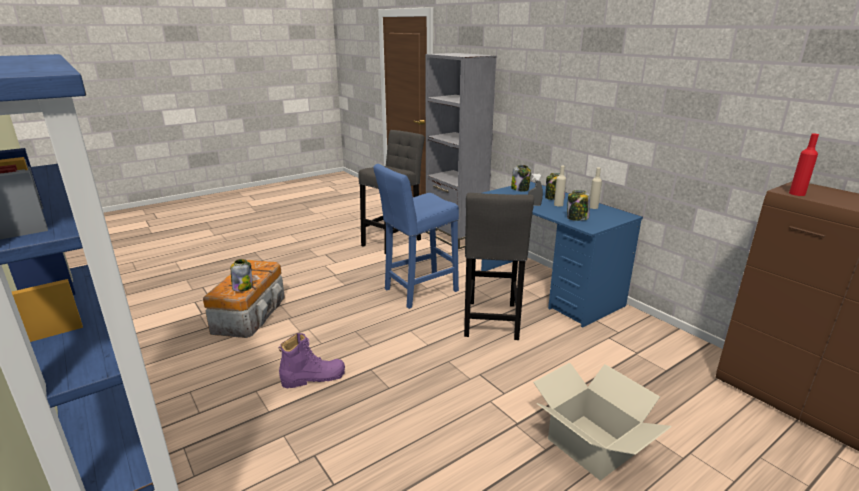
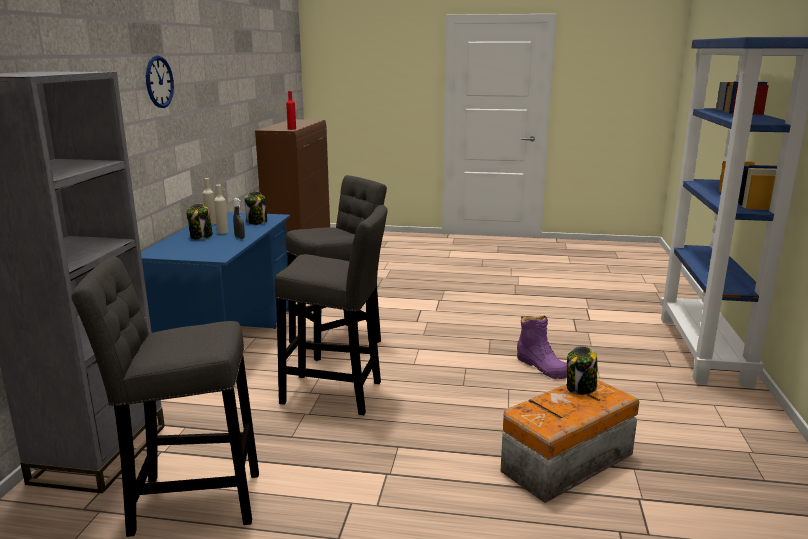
camera: 135 degrees left, 5 degrees down
(313, 377) = (541, 366): purple boot -> purple boot turned 150 degrees counterclockwise
(418, 291) = (337, 394): blue stool -> grey stool
(520, 189) = (180, 252): jar -> none
(590, 446) = (421, 283): cardboard box -> none
(602, 76) = (159, 82): none -> wall clock

